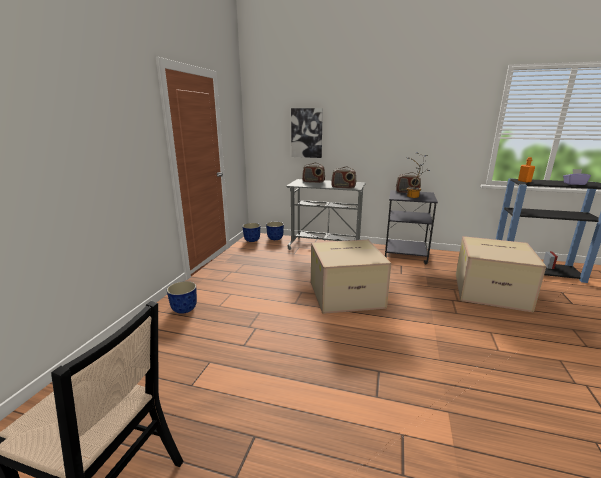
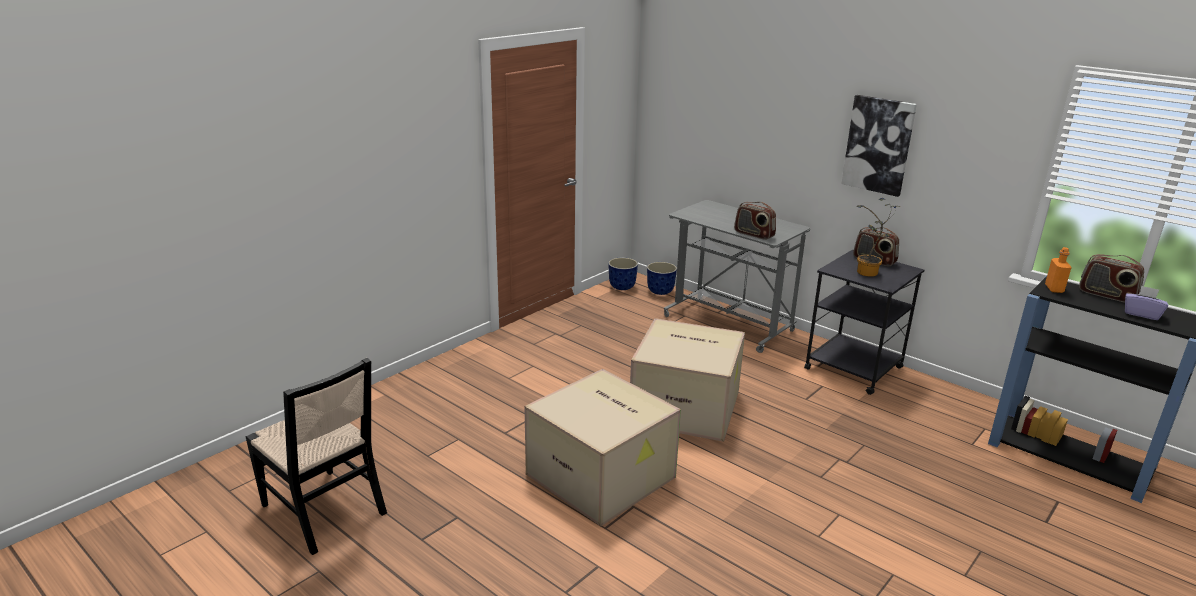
camera: 25 degrees right, 5 degrees up
(184, 309) = (466, 371): planter -> none
(306, 133) = (728, 126): picture -> picture (878, 145)
(313, 182) = (723, 212): radio -> radio (1106, 295)
(491, 291) = (925, 464): cardboard box -> cardboard box (603, 475)

